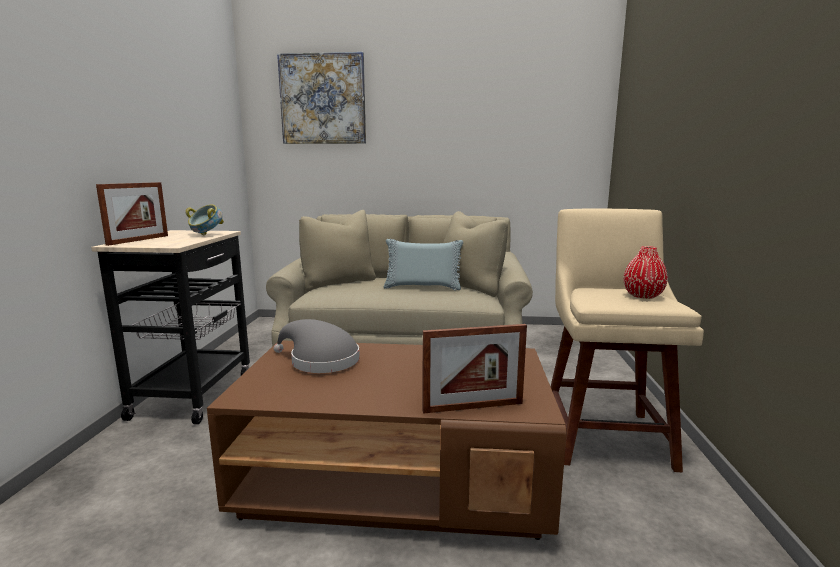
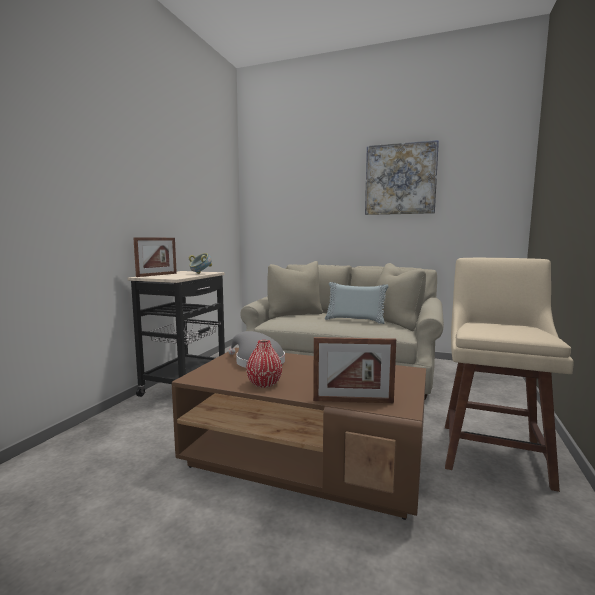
camera: 15 degrees right, 5 degrees down
(323, 99) = (295, 182): picture -> picture (400, 179)
(643, 296) = (523, 330): red vase -> red vase (264, 384)

